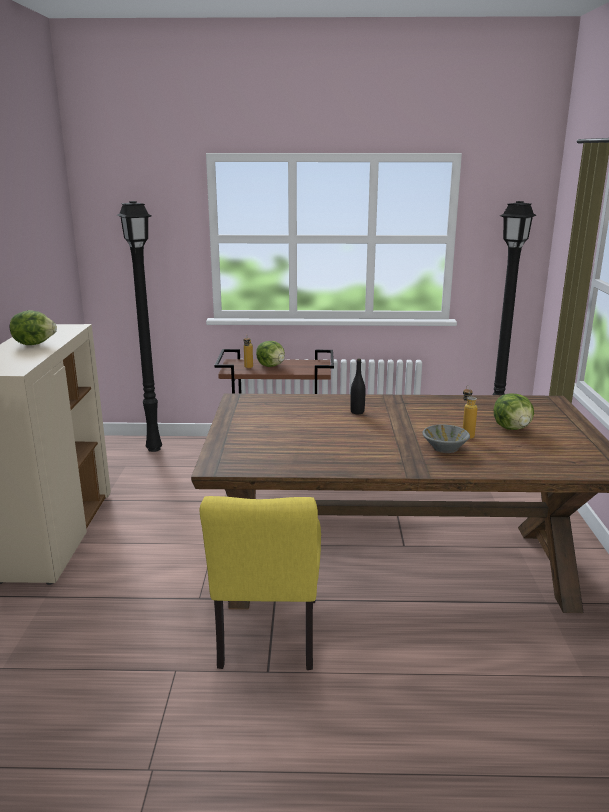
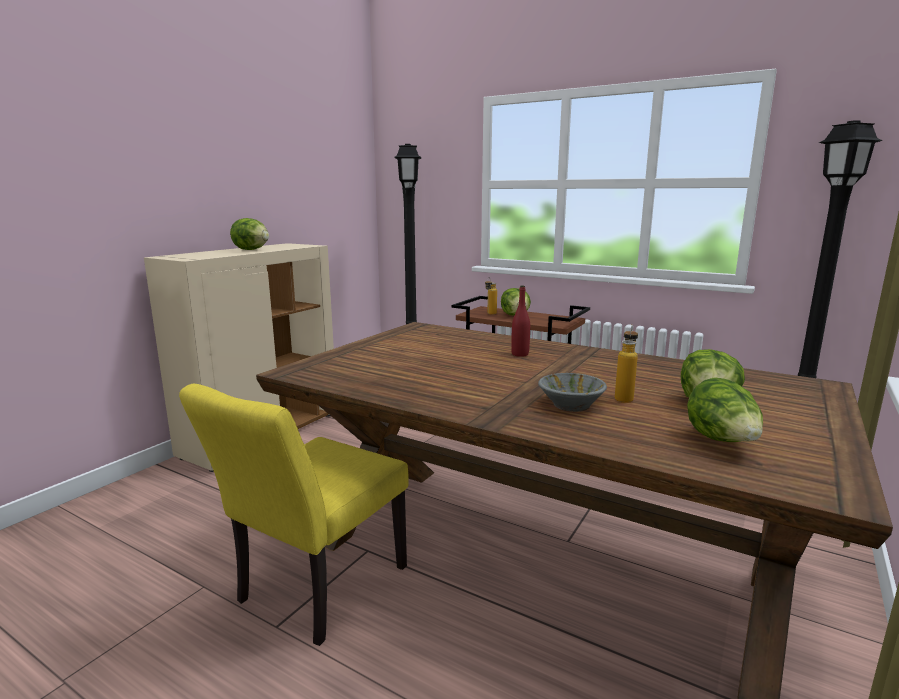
camera: 30 degrees right, 5 degrees down
(357, 412) = (520, 354): black bottle -> red bottle
(545, 453) = (722, 441): none -> lettuce

